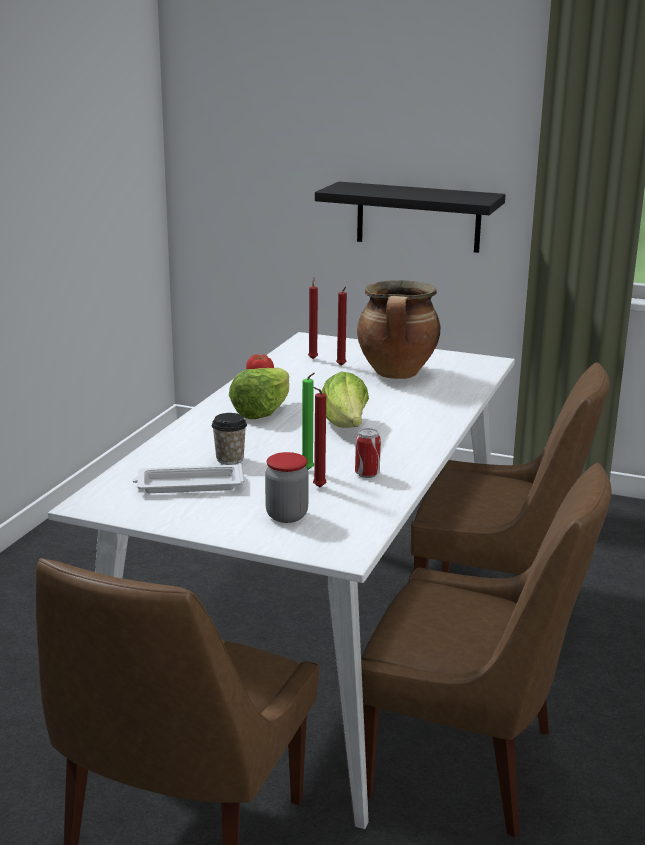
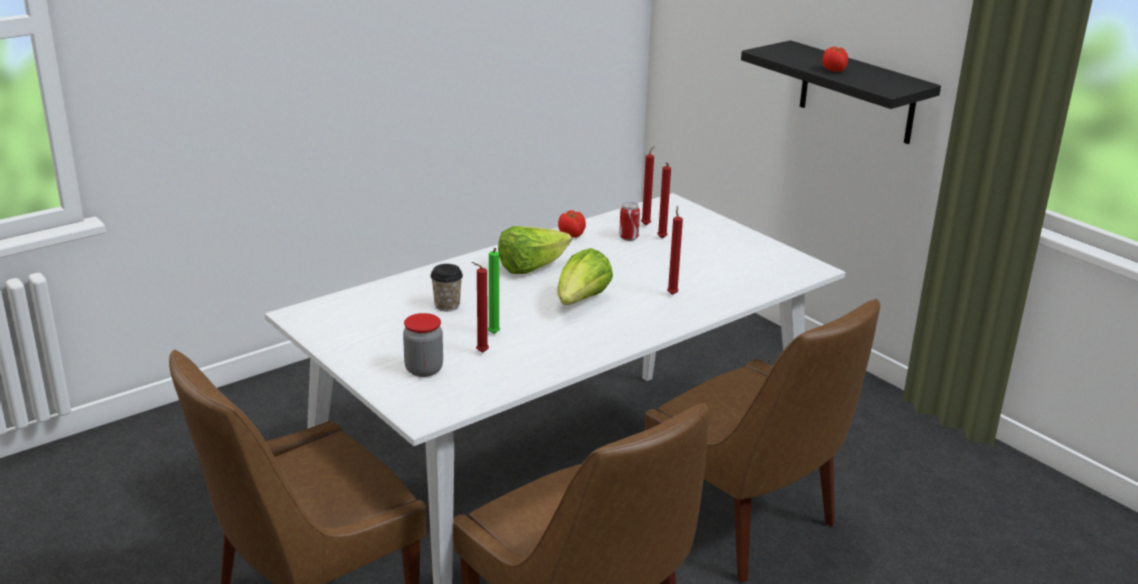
camera: 30 degrees right, 5 degrees up
(188, 485) = (386, 320): white tray -> none
(367, 474) = (537, 352): can -> can (628, 238)
(397, 374) = (702, 260): cooking pot -> none
(411, 403) = (672, 293): none -> red candle
(412, 194) = (834, 70): none -> tomato

